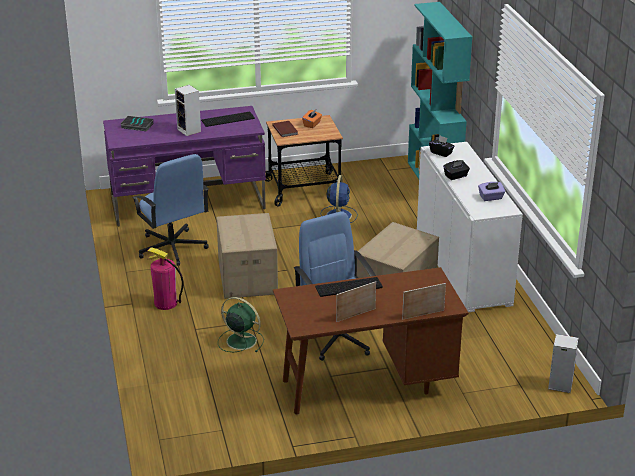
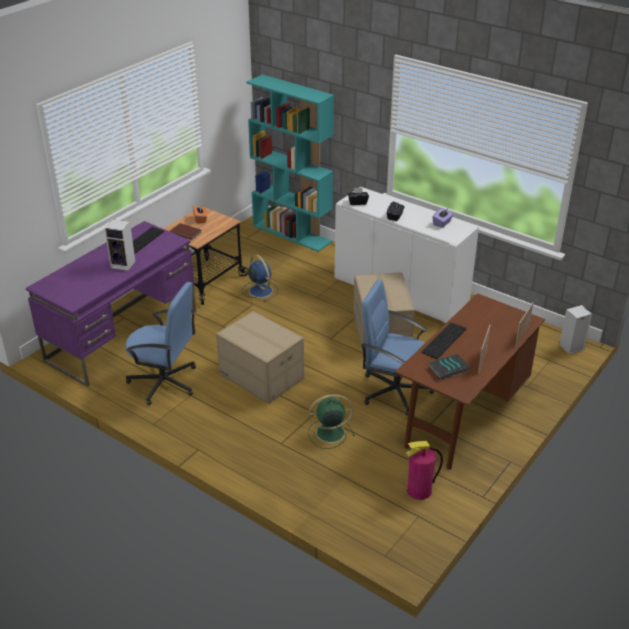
camera: 40 degrees left, 5 degrees up
(136, 126) = (67, 280): book -> book (448, 369)
(165, 303) = (226, 434): fire extinguisher -> fire extinguisher (419, 490)

